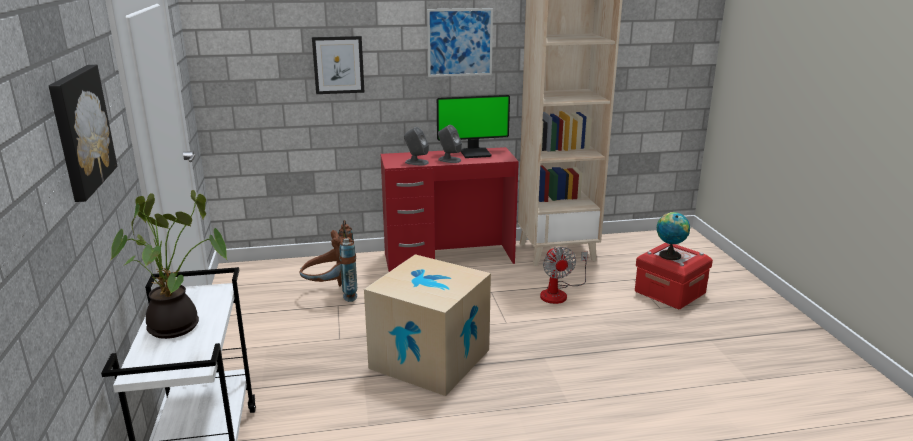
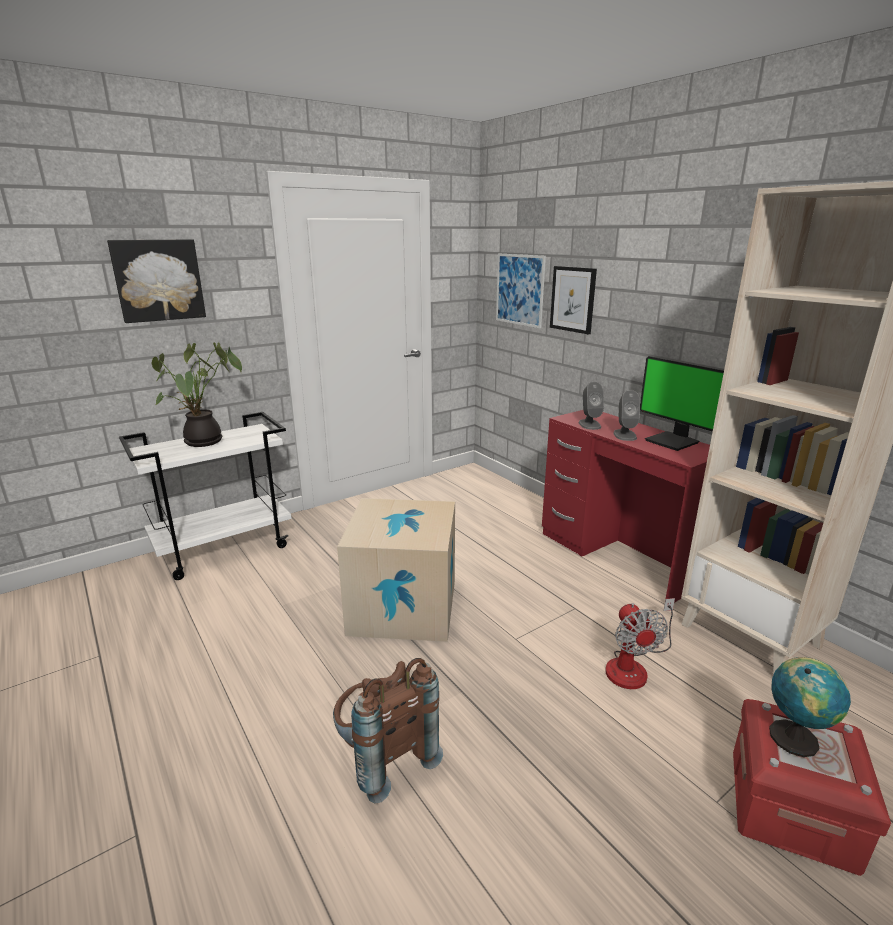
camera: 65 degrees right, 0 degrees up
(332, 294) = (473, 520): brown backpack -> brown backpack (383, 757)
(460, 42) = (701, 288): picture -> picture (519, 290)
(559, 293) = (633, 666): fan -> fan turned 60 degrees counterclockwise

